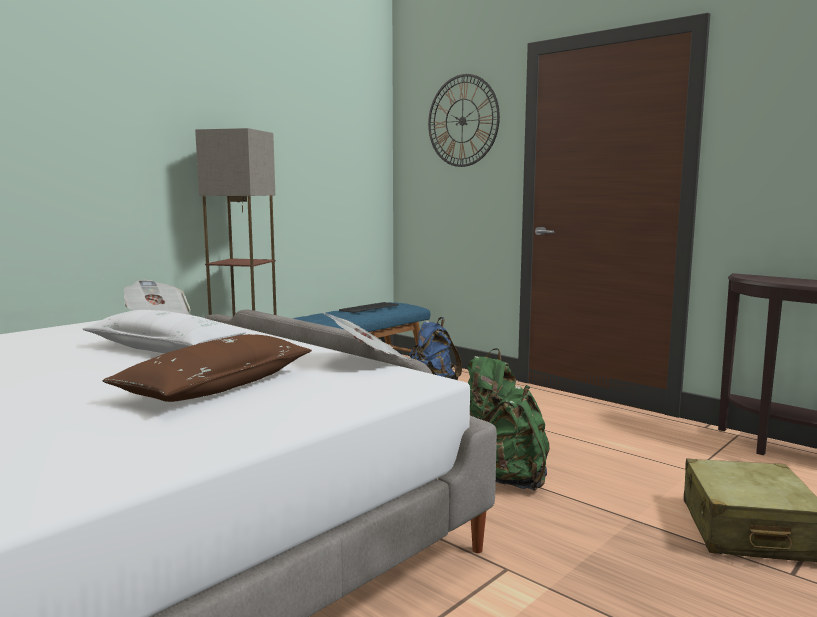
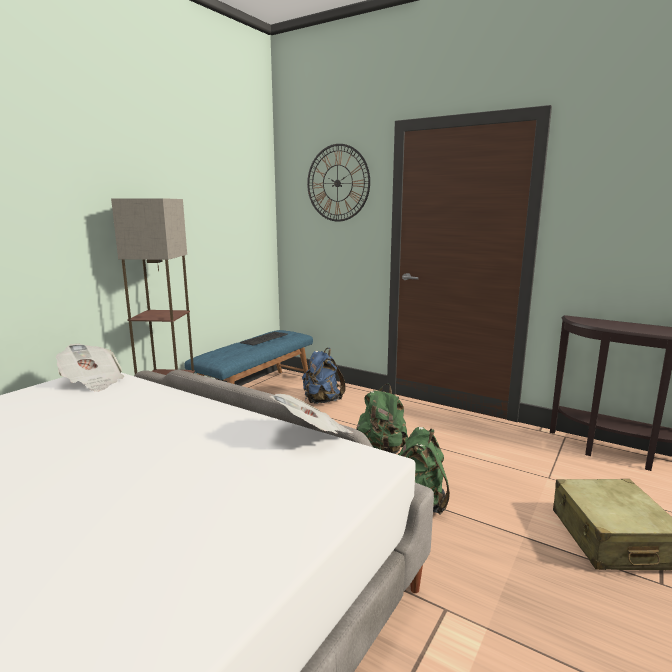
camera: 10 degrees left, 5 degrees up
(165, 348) = (111, 428): white pillow -> none
(217, 386) = (182, 488): brown pillow -> none

